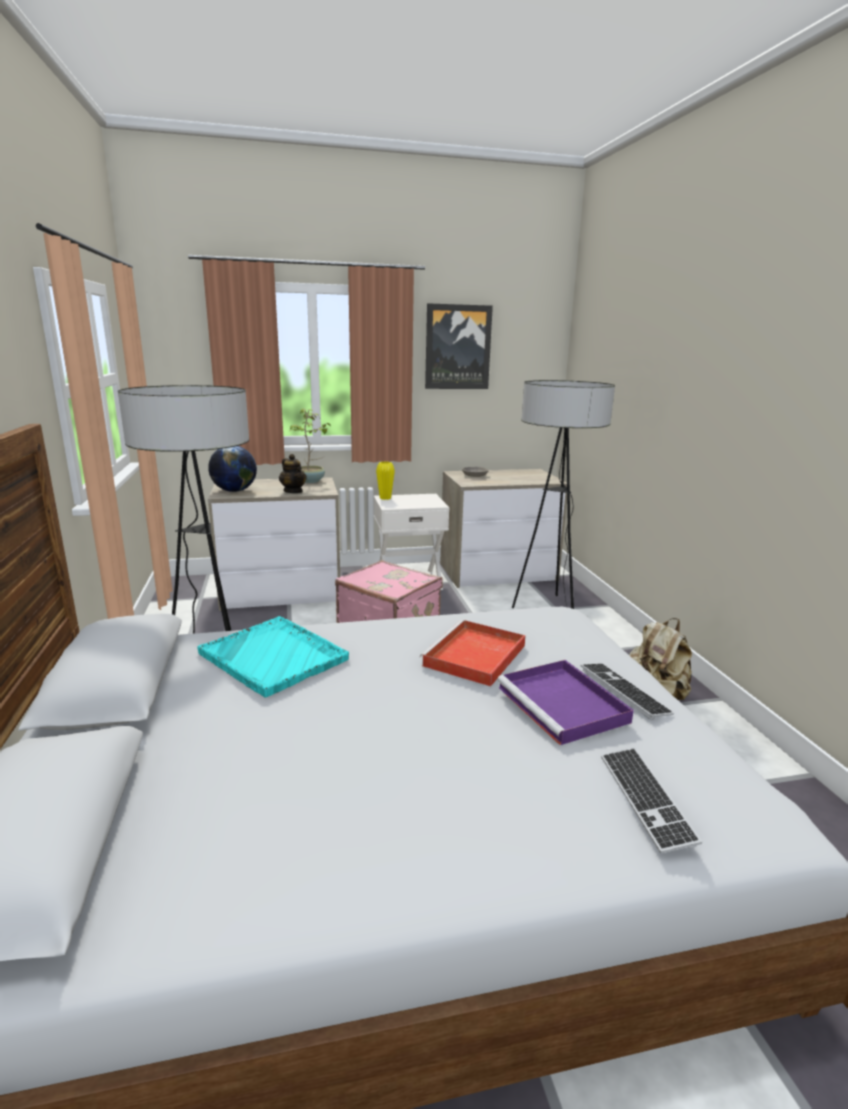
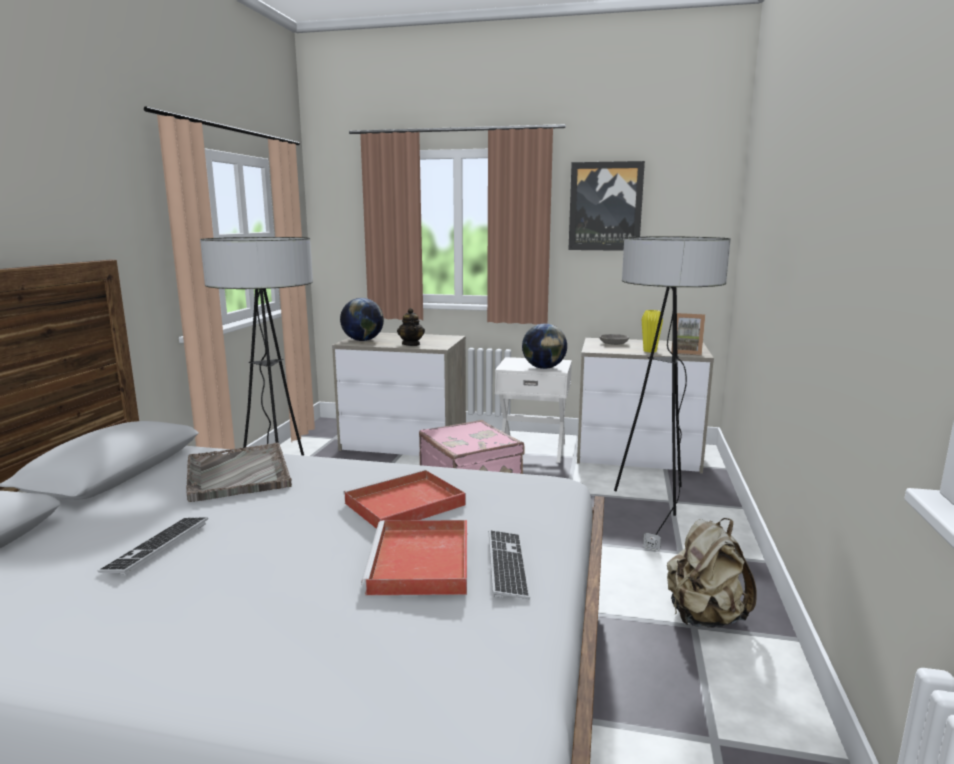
camera: 25 degrees right, 5 degrees down
(274, 657) = (238, 474): turquoise tray -> grey tray
(311, 481) = (440, 337): potted plant -> none
(385, 498) = (512, 360): yellow vase -> yellow vase (650, 351)
(423, 503) = (544, 368): none -> globe
(542, 480) = (686, 352): none -> picture frame
(564, 705) = (421, 563): purple tray -> red tray
(646, 799) = (373, 664): keyboard -> keyboard (157, 546)

